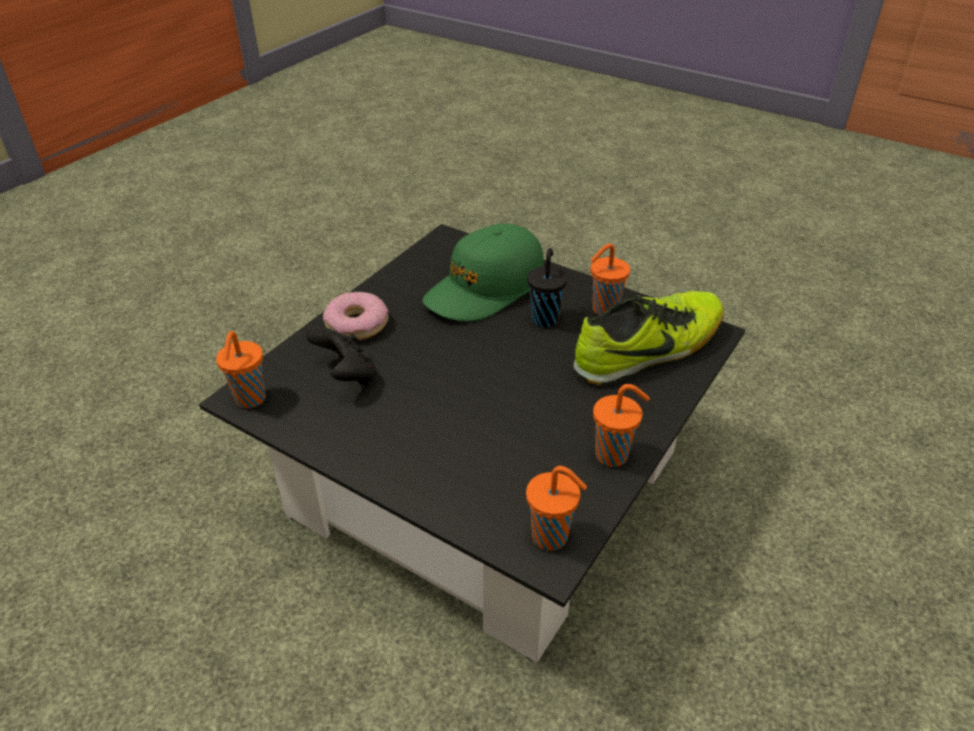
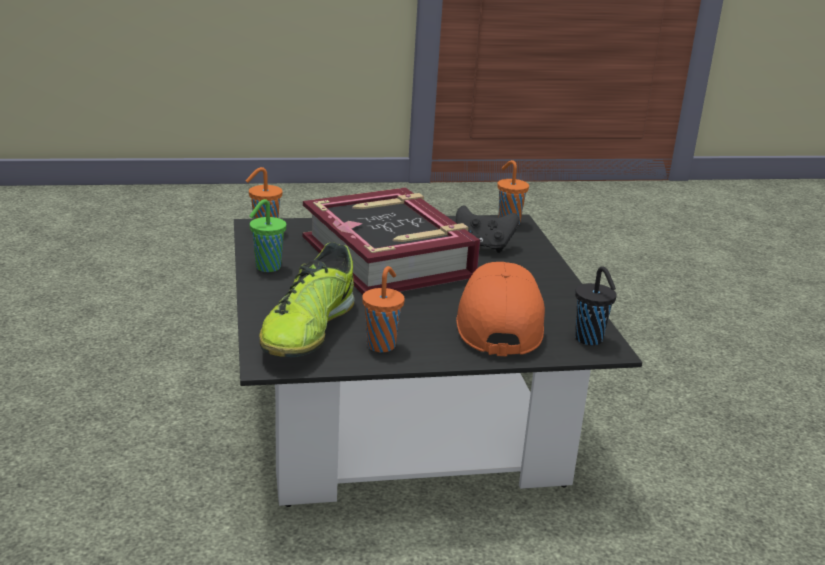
camera: 135 degrees right, 15 degrees down
(357, 324) = (533, 269): donut -> none
(464, 408) = (388, 257): none -> book
(485, 288) = (498, 323): green cap -> orange cap
(545, 318) = (418, 321): black cup -> black cup (590, 340)
(613, 455) = (266, 268): orange cup -> green cup

